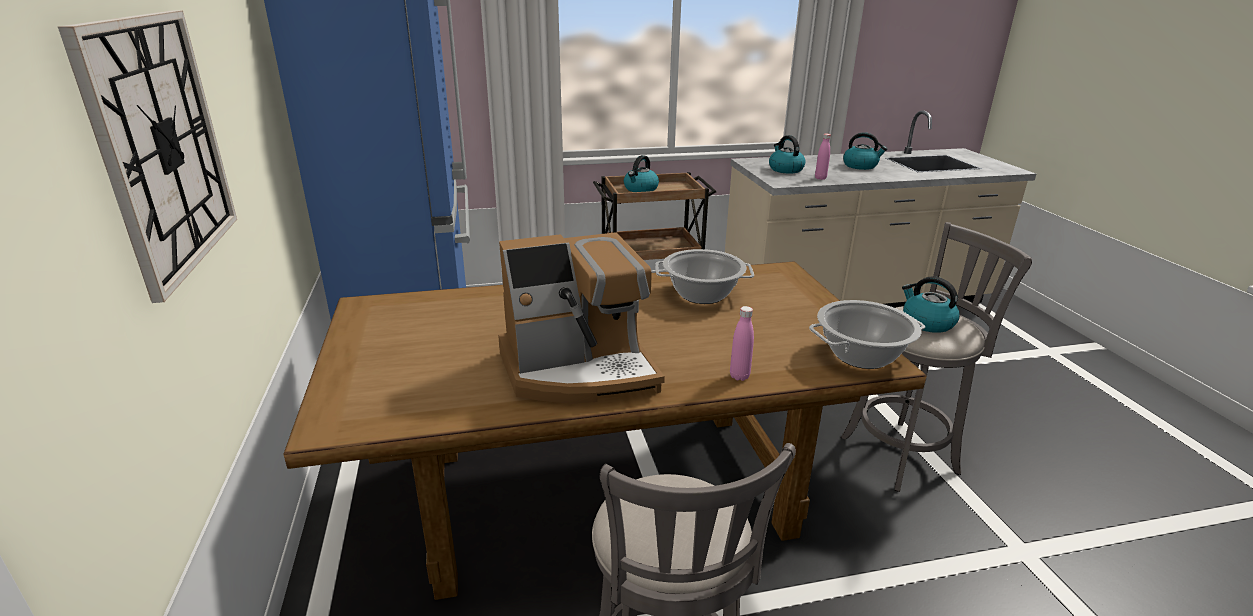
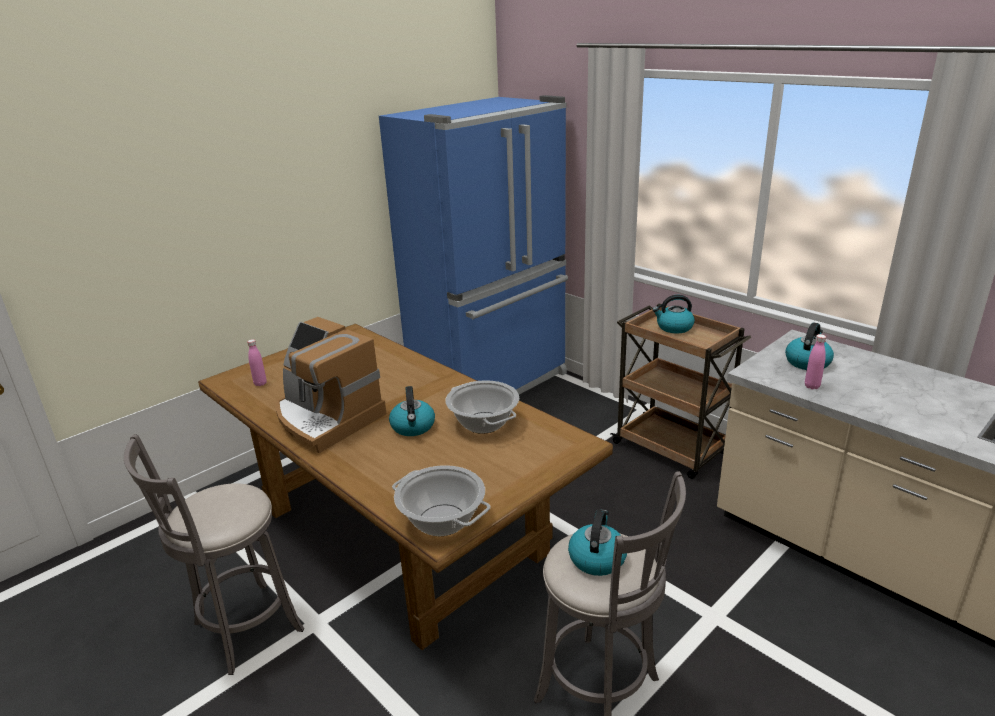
camera: 60 degrees right, 0 degrees up
(162, 145) = (205, 219): wall clock -> none
(739, 376) = (362, 475): pink bottle -> pink bottle (260, 383)
(860, 166) = (919, 397): kettle -> kettle (413, 427)

